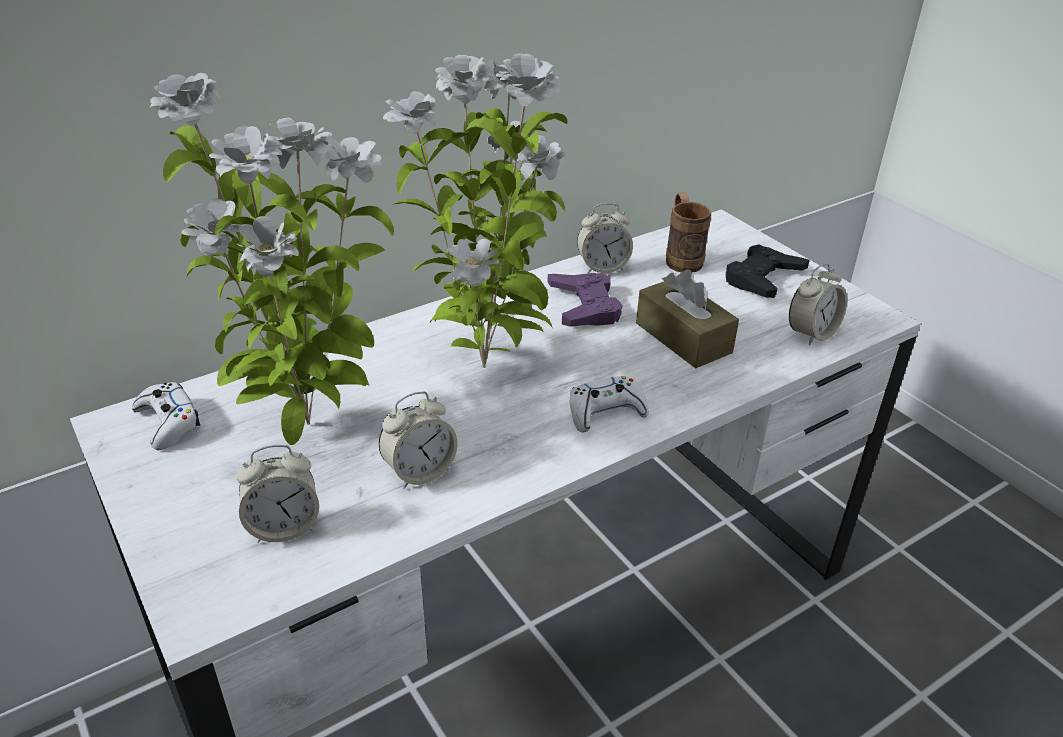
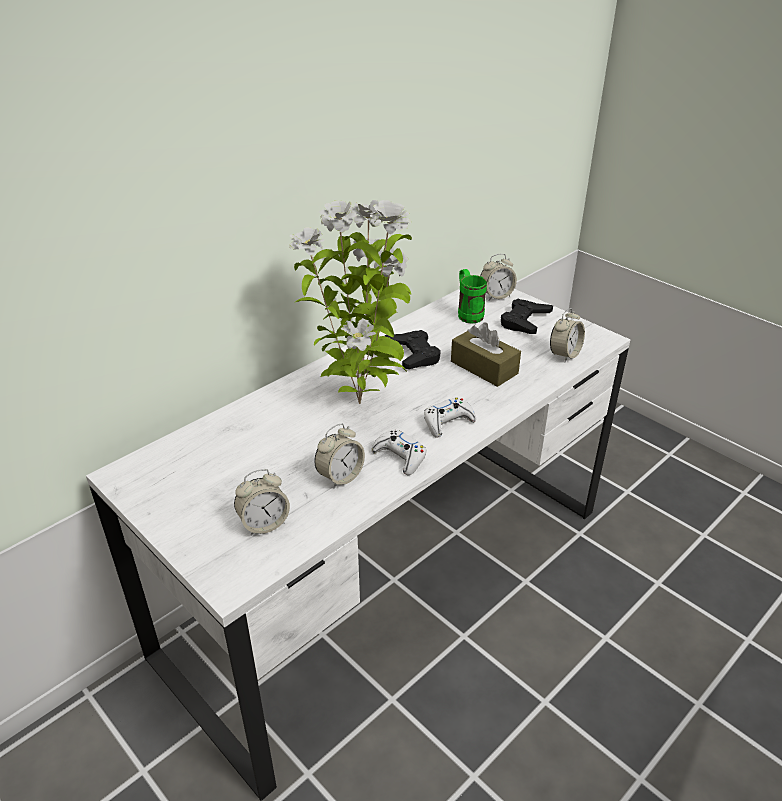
camera: 10 degrees left, 0 degrees up
(168, 422) = (157, 468): white game controller -> white game controller (400, 457)
(307, 428) = (255, 459): potted plant -> none
(584, 306) = (413, 354): purple game controller -> black game controller
(602, 267) = (417, 326): alarm clock -> alarm clock (496, 296)
(681, 258) = (468, 313): brown mug -> green mug

